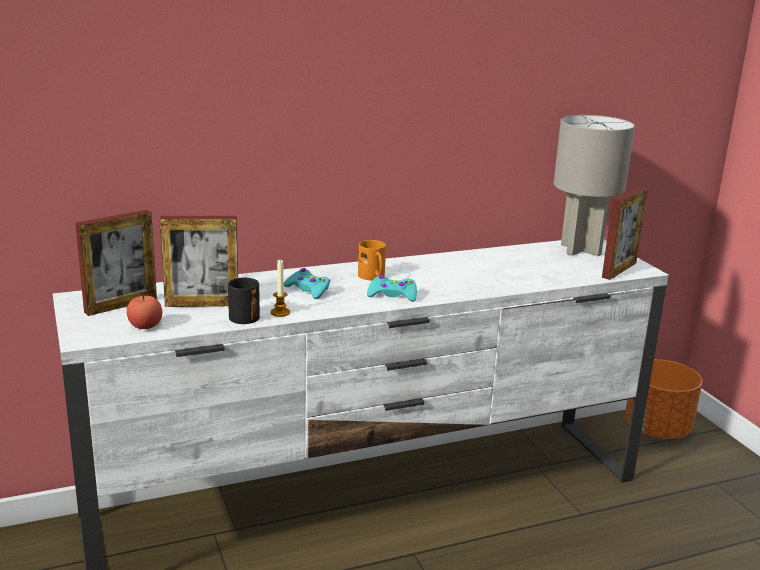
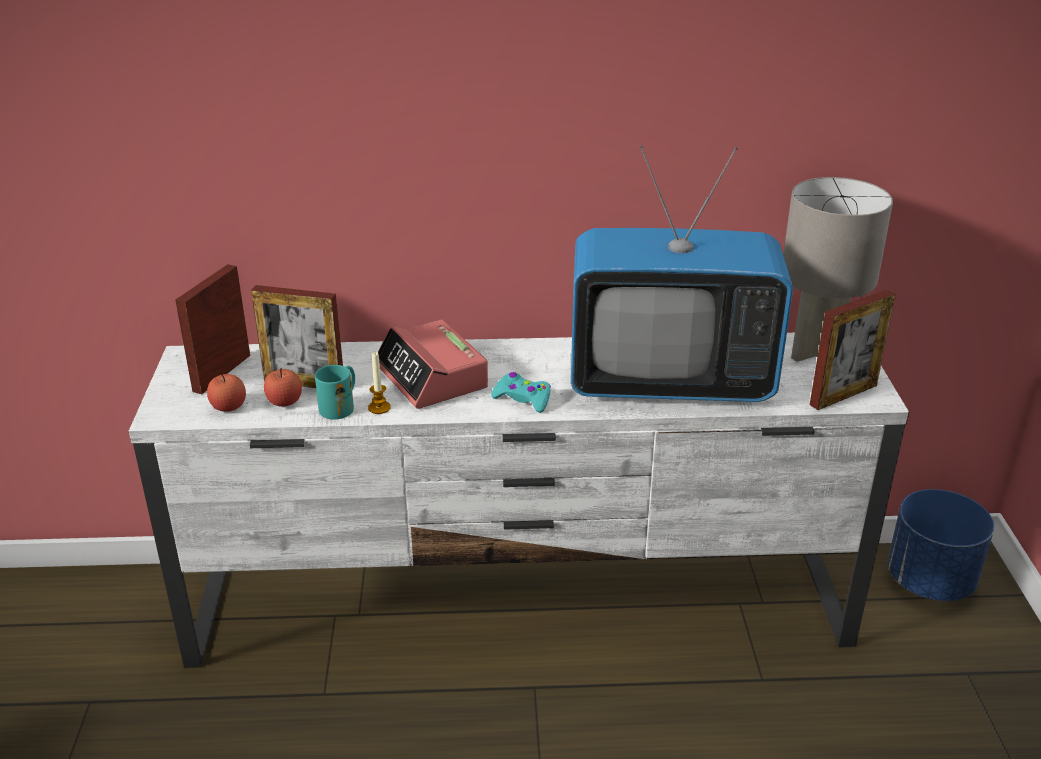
camera: 20 degrees right, 10 degrees up
(121, 305) = (222, 373): picture frame -> picture frame turned 135 degrees clockwise
(194, 317) = (284, 401): none -> apple
(246, 315) = (340, 406): black mug -> turquoise mug
(308, 290) = (431, 377): turquoise game controller -> alarm clock
(373, 277) = (519, 367): orange mug -> none
(494, 275) = (670, 382): none -> television
(656, 430) = (929, 580): orange planter -> blue planter

